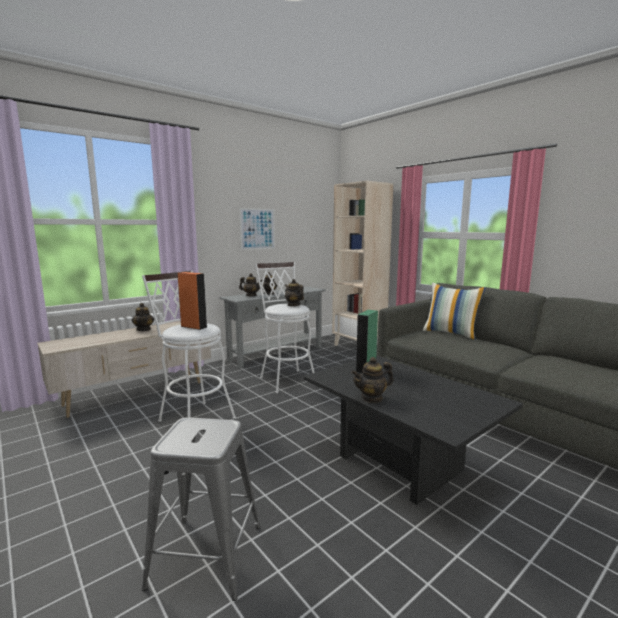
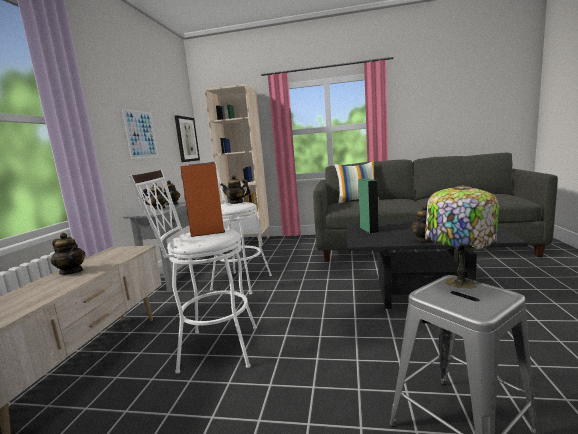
camera: 40 degrees left, 0 degrees up
(220, 427) = (458, 283): none -> table lamp
(320, 231) = (186, 139): none -> picture

